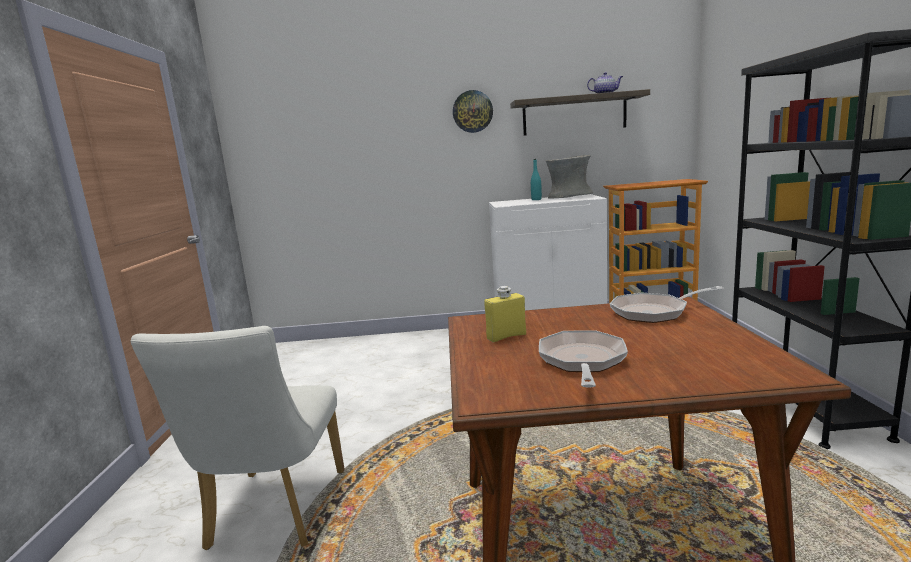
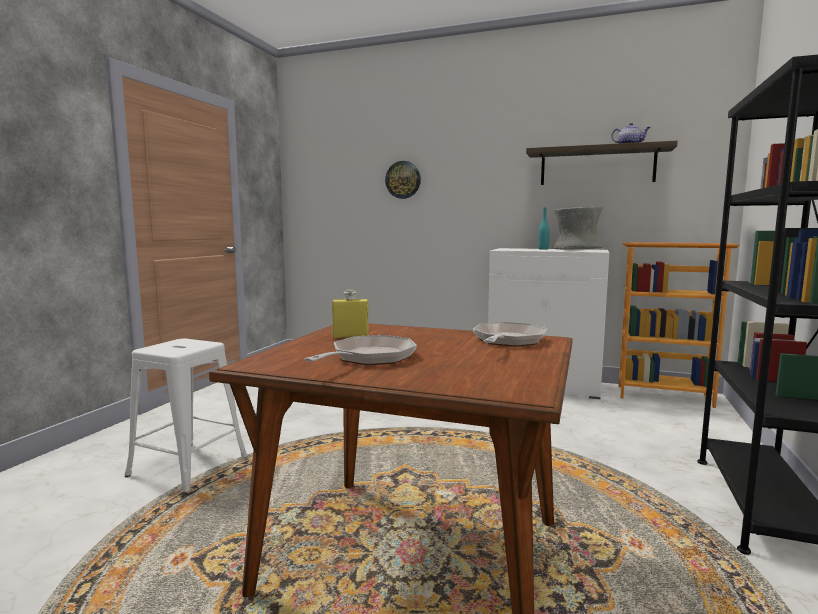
camera: 20 degrees right, 5 degrees down
(273, 515) = (188, 466): white chair -> white stool
(472, 111) = (492, 159): wall clock -> wall clock (403, 180)
(654, 312) = (507, 341): frying pan -> frying pan turned 105 degrees clockwise

